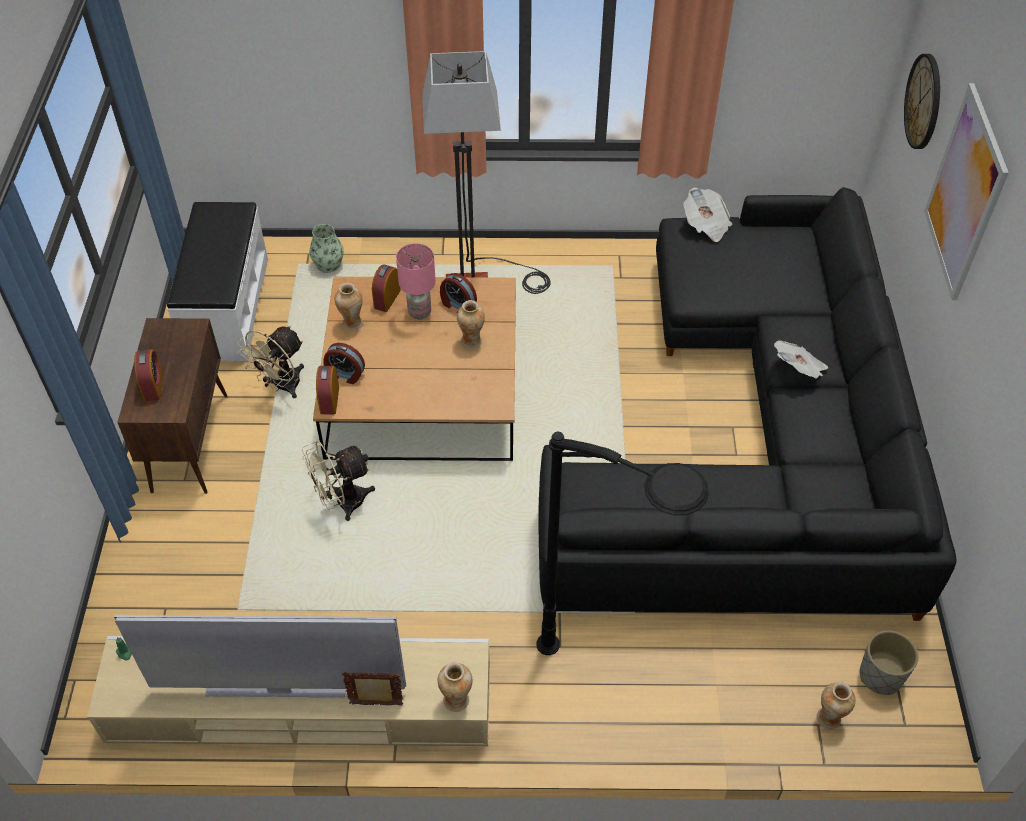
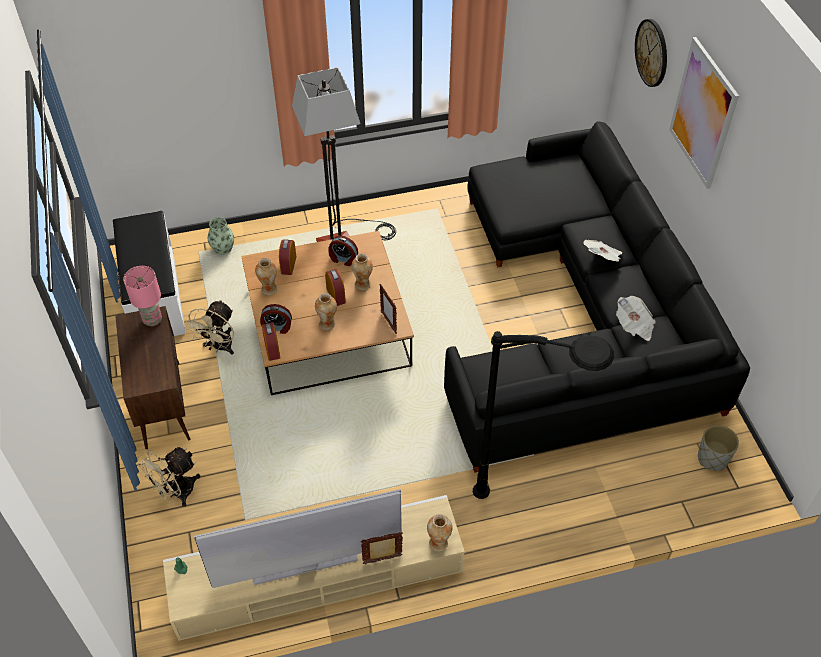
camera: 15 degrees left, 0 degrees up
(153, 386) = (141, 365): alarm clock -> alarm clock (336, 295)
(342, 503) = (296, 424): beige fan -> beige fan (176, 493)
(419, 312) = (316, 270): pink table lamp -> pink table lamp (152, 320)
(487, 397) = (388, 322): none -> picture frame
(706, 225) = (504, 166): newspaper -> newspaper (634, 326)
(829, 718) = (687, 495): vase -> vase (327, 324)

